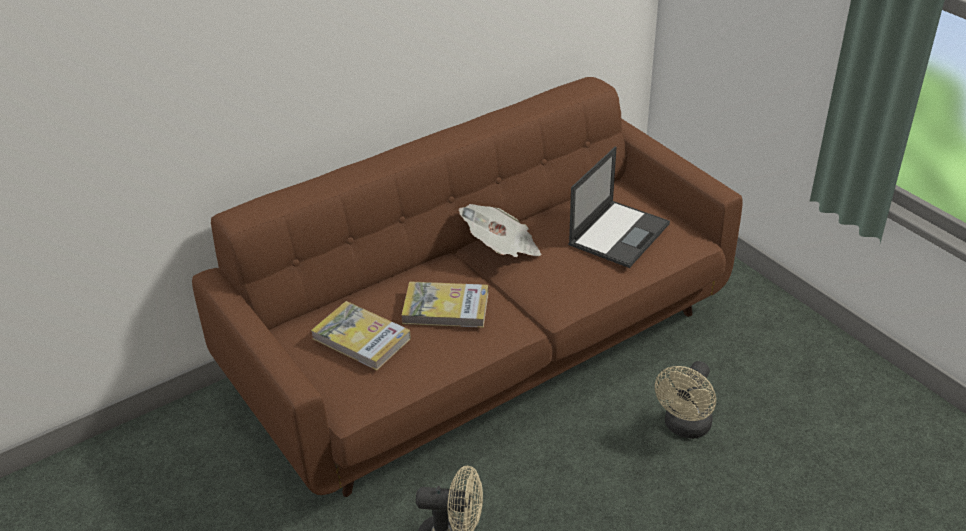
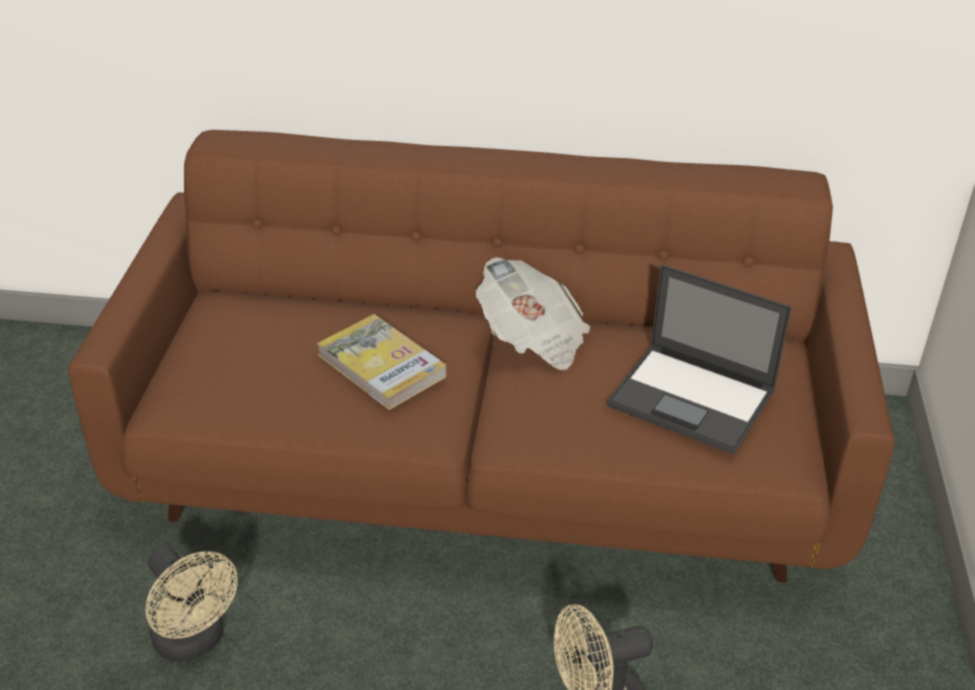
camera: 40 degrees right, 0 degrees up
(361, 338) = (261, 346): book -> none
(619, 233) = (693, 399): laptop -> laptop turned 45 degrees clockwise

